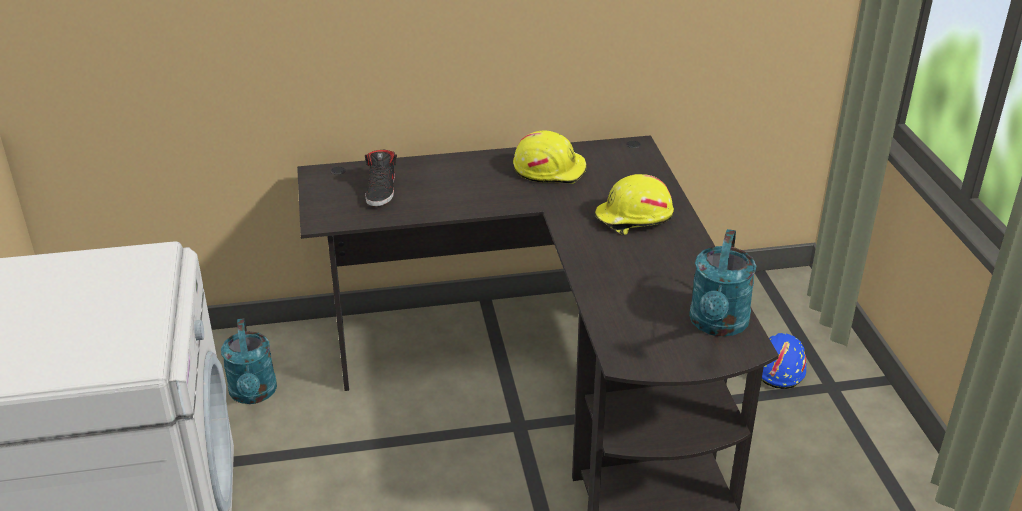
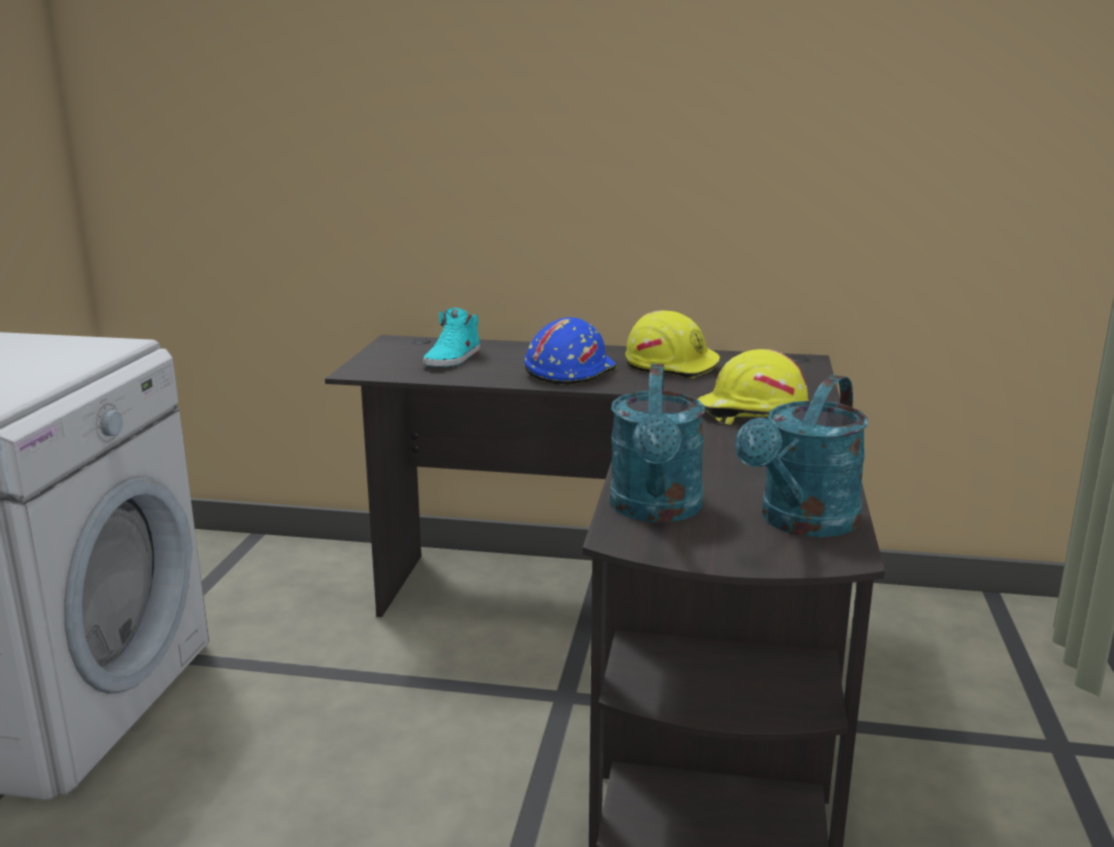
camera: 20 degrees right, 15 degrees down
(253, 394) = (274, 600): turquoise watering can -> turquoise watering can (656, 510)
(382, 190) = (453, 359): black shoe -> turquoise shoe
(777, 367) = (978, 705): blue hard hat -> blue hard hat (568, 372)

